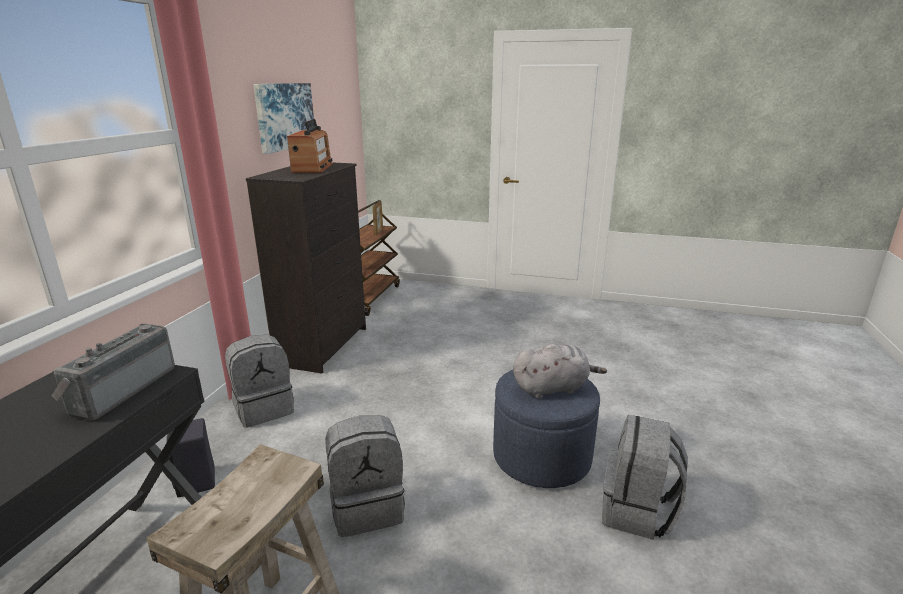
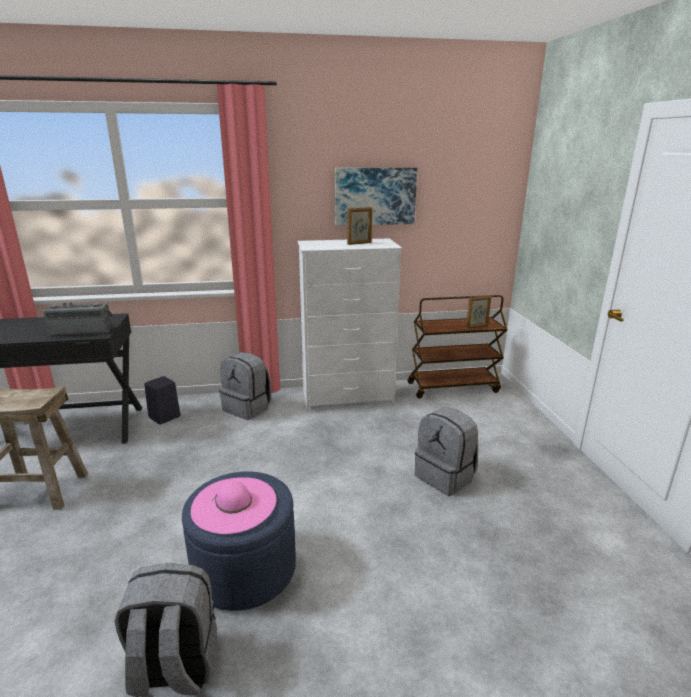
camera: 65 degrees right, 0 degrees up
(312, 168) = (359, 243): radio -> picture frame
(324, 346) = (348, 398): black dresser -> white dresser
(368, 507) = (152, 488): grey backpack -> grey backpack (445, 476)
(553, 388) = (234, 504): grey plush toy -> pink hat

